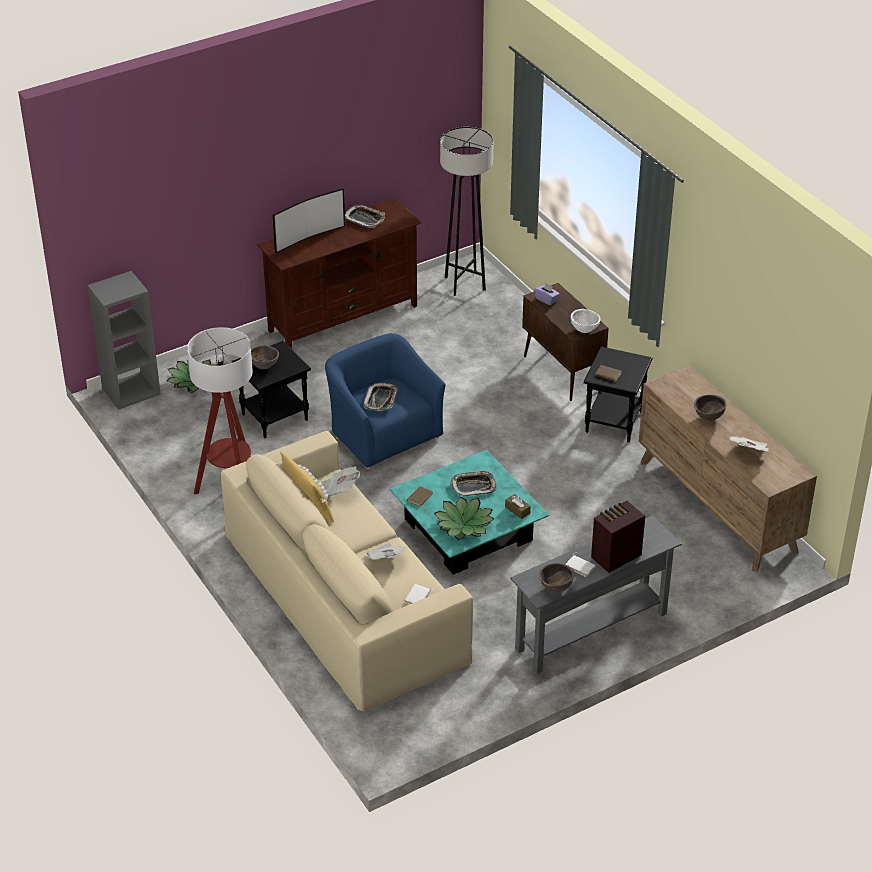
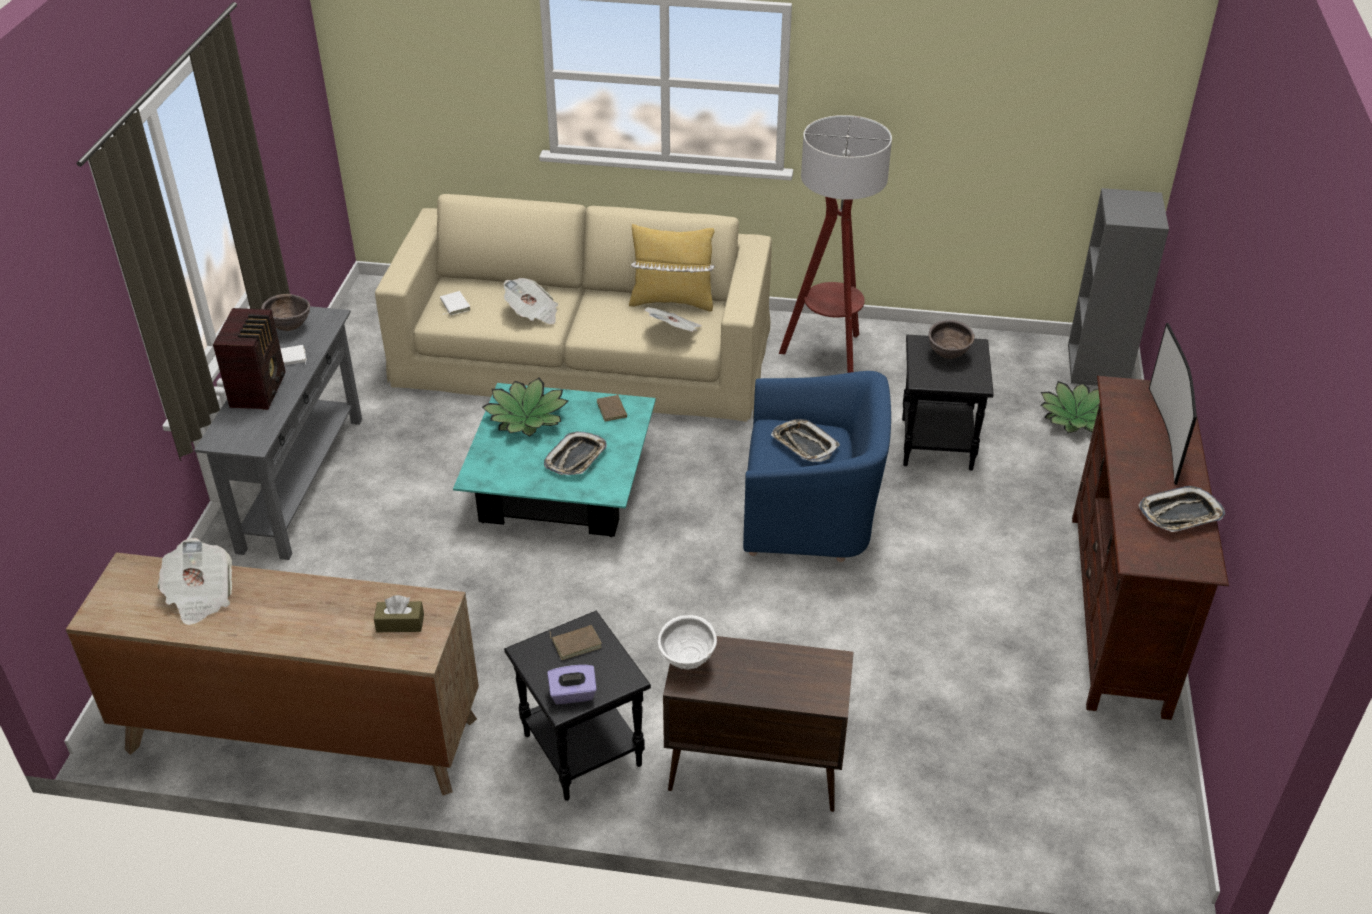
camera: 130 degrees right, 0 degrees up
(464, 284) = (1110, 811): grey floor lamp -> none
(517, 510) = (493, 468): brown tissue box -> brown tissue box (400, 623)
(546, 299) = (813, 670): purple tissue box -> purple tissue box (573, 695)
(708, 417) = (312, 605): brown bowl -> none

